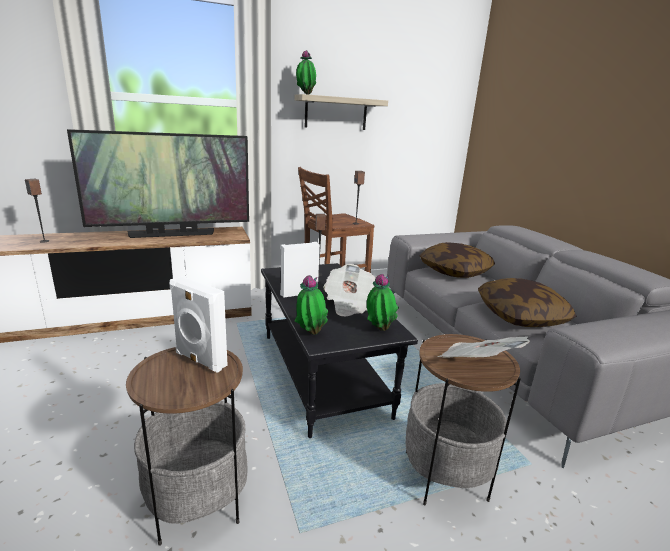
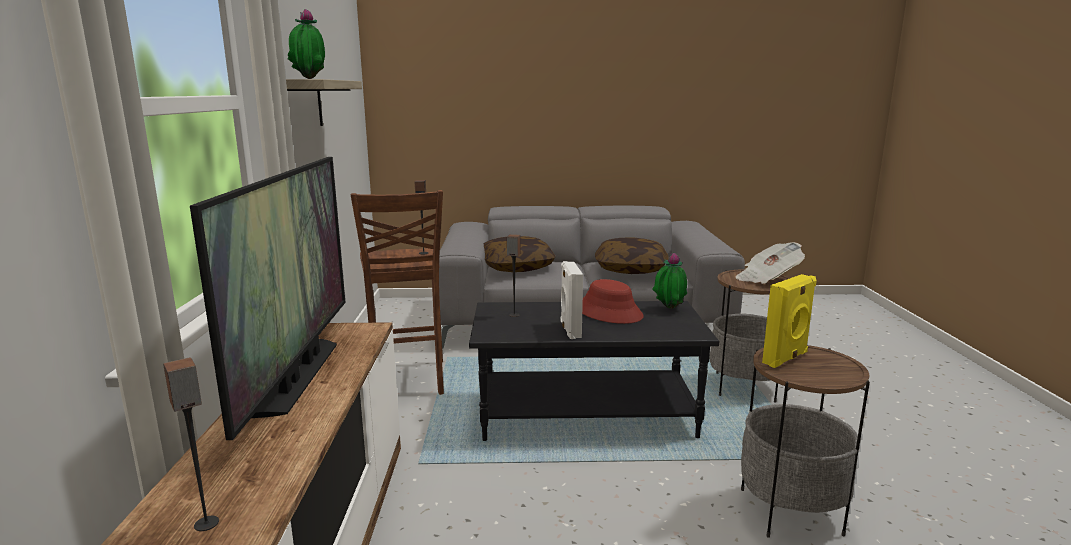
camera: 70 degrees left, 5 degrees down
(199, 360) = (786, 358): white speaker -> yellow speaker
(310, 332) = (674, 335): potted plant -> none
(349, 304) = (609, 312): newspaper -> red hat

